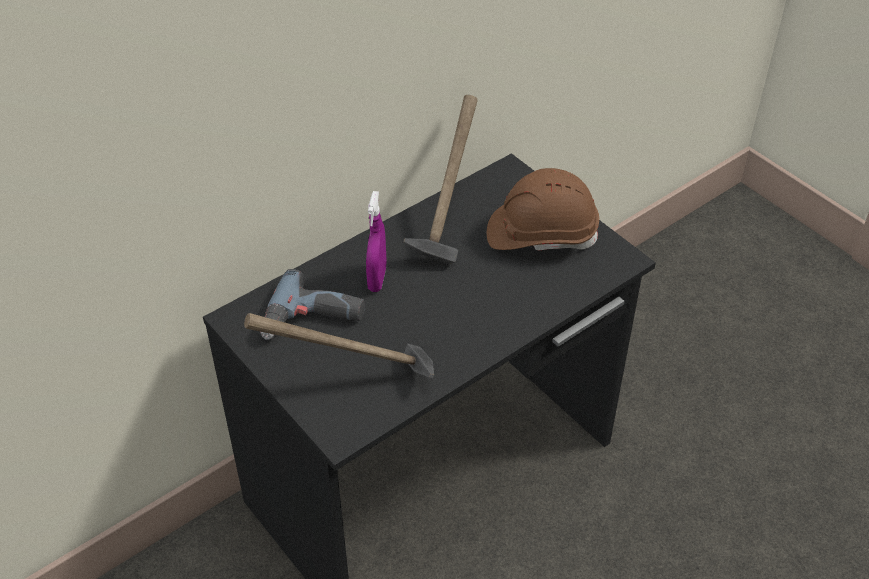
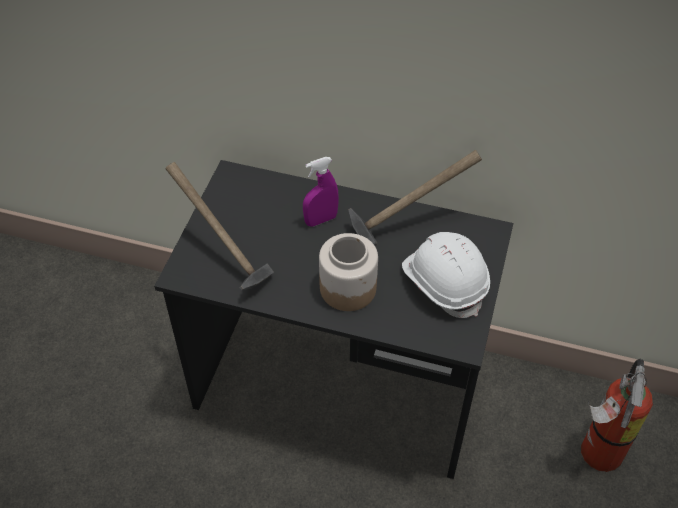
camera: 55 degrees right, 5 degrees up
(313, 321) = (258, 210): power drill -> none
(486, 304) = (348, 288): none -> jar
(541, 234) = (444, 283): brown hard hat -> white hard hat
(661, 327) = (596, 455): none -> fire extinguisher

